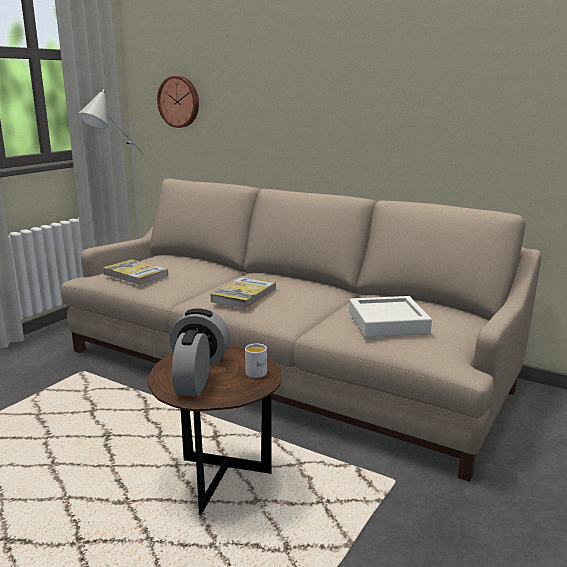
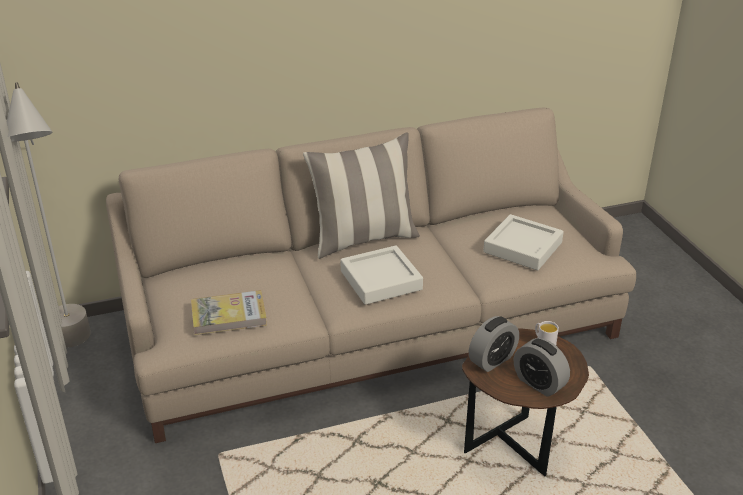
camera: 50 degrees left, 15 degrees up
(179, 102) = (91, 59): wall clock -> none
(244, 295) = (381, 280): book -> white tray
(289, 279) = (363, 239): none -> pillow

